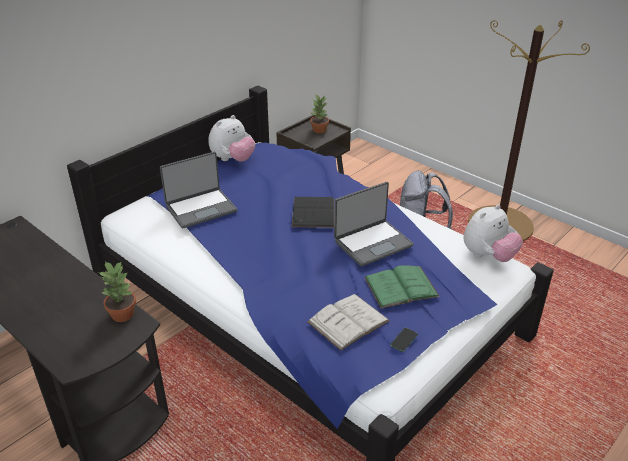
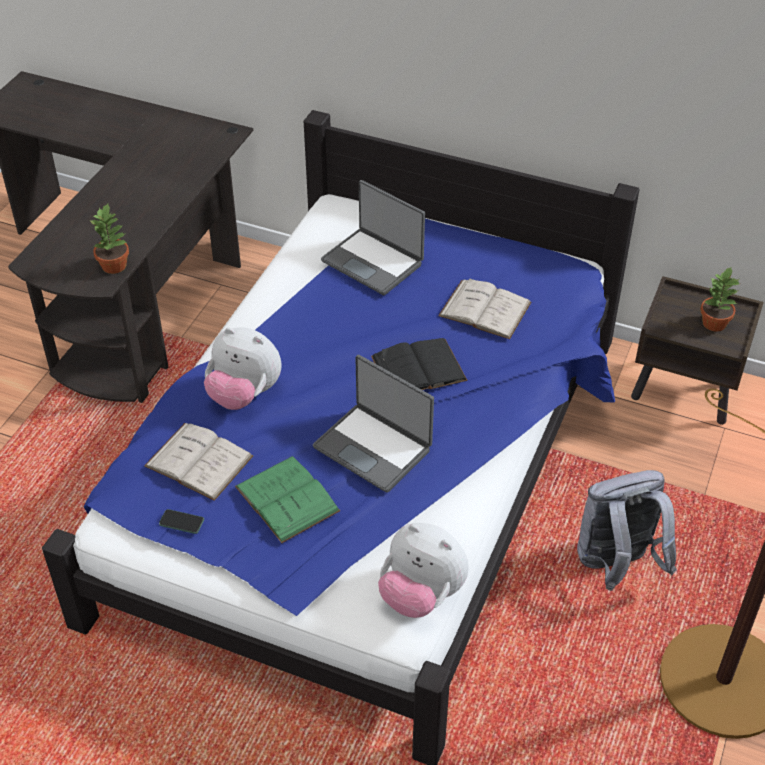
camera: 70 degrees right, 10 degrees up
(233, 159) = (515, 251): plush toy -> plush toy (244, 394)
(277, 179) = (485, 309): none -> white book

